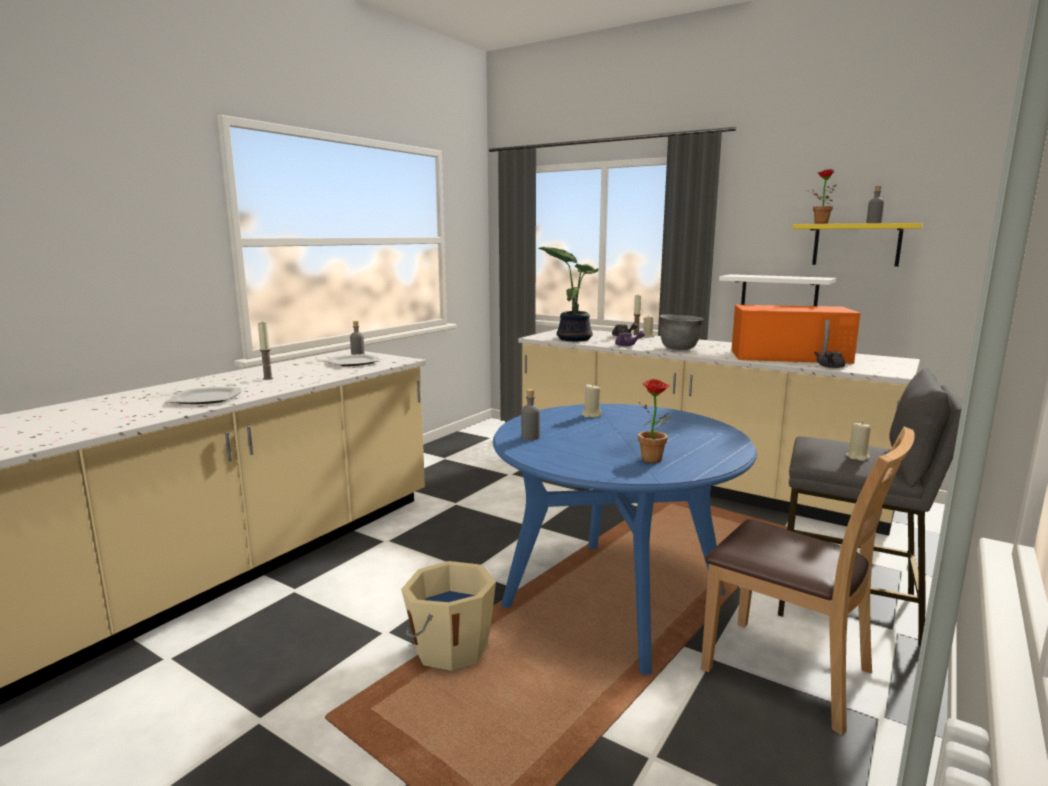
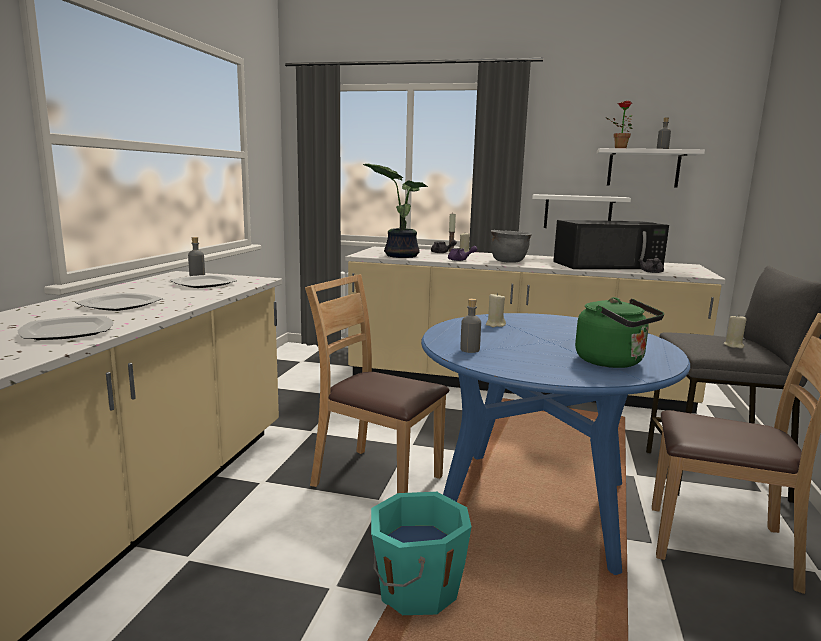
camera: 20 degrees left, 0 degrees up
(268, 378) = (120, 305): candle -> plate
(449, 648) = (415, 589): beige bucket -> turquoise bucket
(482, 553) = (376, 479): none -> brown chair
(654, 461) = (613, 362): potted plant -> green kettle
(791, 356) = (608, 265): orange microwave -> black microwave
(856, 244) = (643, 168): yellow shelf -> white shelf

